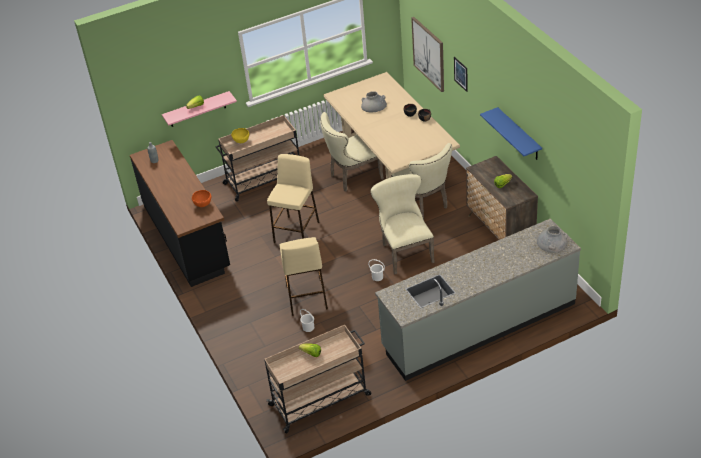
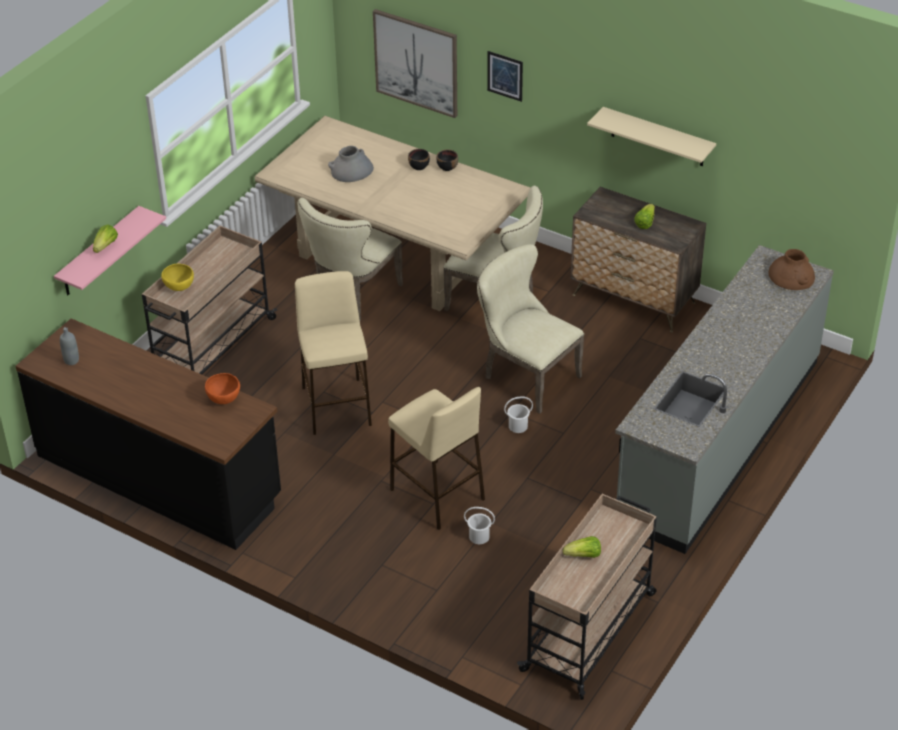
camera: 35 degrees left, 0 degrees up
(519, 134) = (657, 137): blue shelf -> beige shelf
(552, 243) = (791, 276): grey vase -> brown vase

